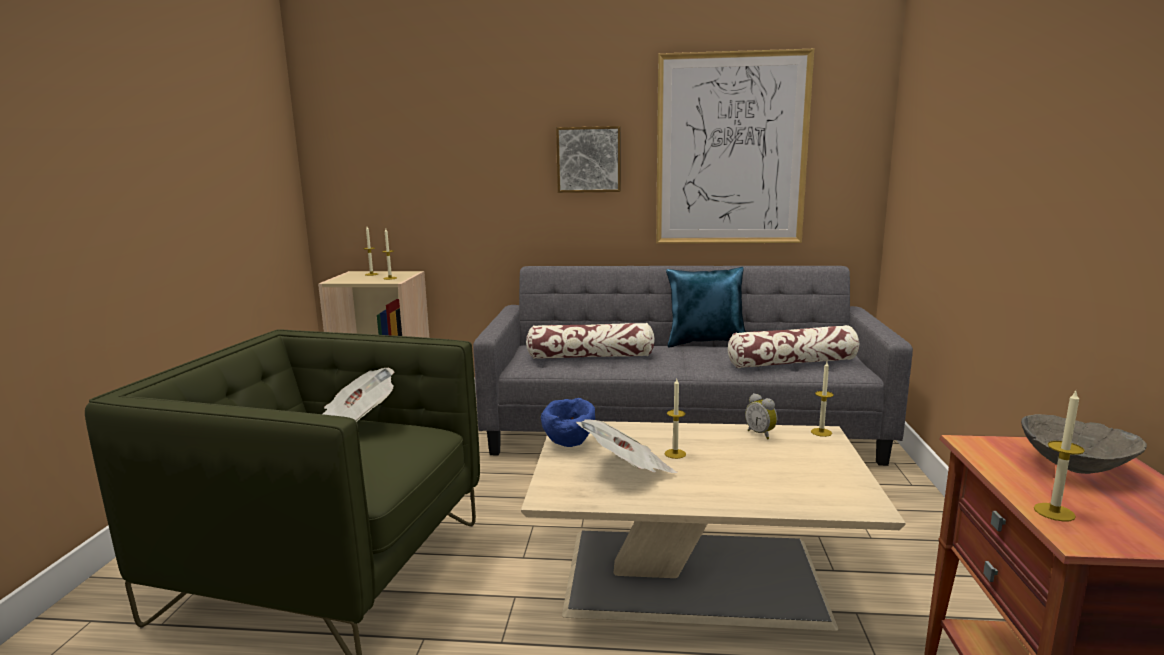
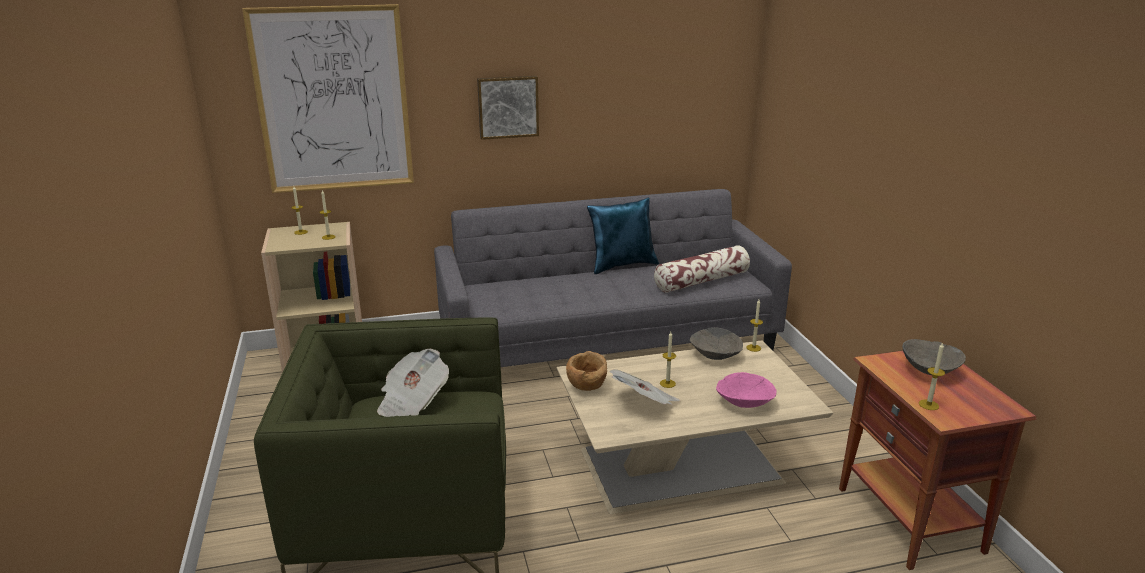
camera: 20 degrees left, 10 degrees up
(569, 444) = (587, 388): blue bowl -> brown bowl
(591, 356) = (539, 294): pillow -> none
(731, 150) = (632, 94): picture -> picture (333, 100)
(761, 434) = (715, 356): alarm clock -> grey bowl
(767, 490) = (744, 403): none -> pink bowl

